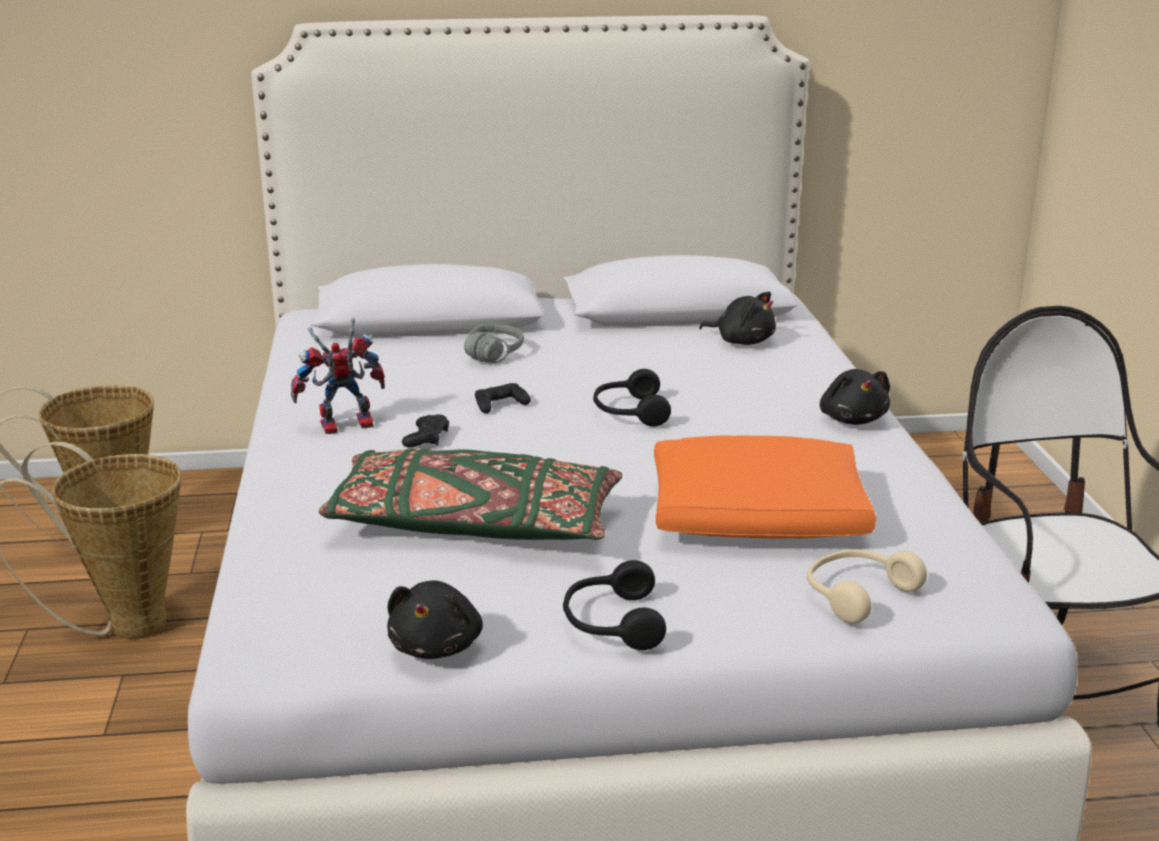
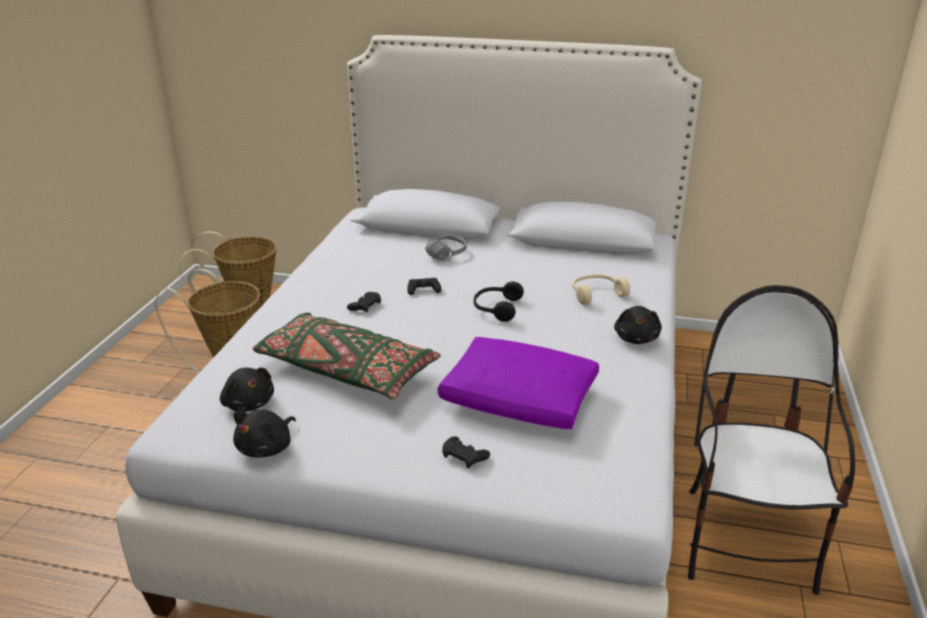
camera: 20 degrees right, 5 degrees up
(342, 427) = (325, 290): toy robot -> none
(611, 623) = (374, 455): black headphones -> none
(742, 341) = (607, 268): black plush toy -> black plush toy (248, 403)
(742, 598) = (464, 456): none -> black game controller
(759, 517) = (520, 399): orange pillow -> purple pillow
(856, 594) = (538, 470): beige headphones -> beige headphones (596, 294)

